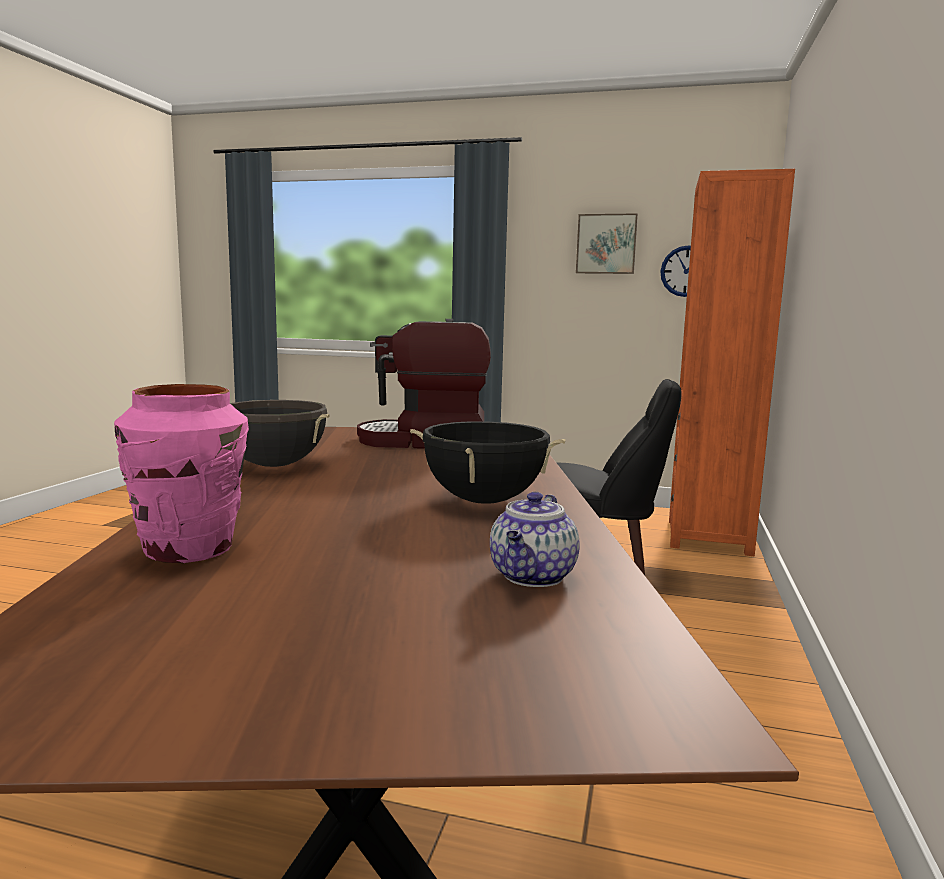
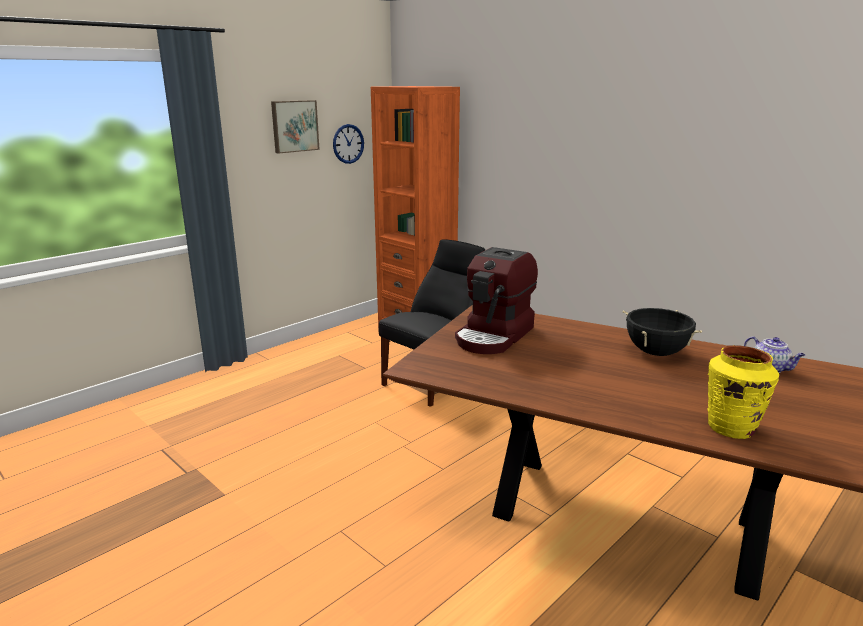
camera: 60 degrees left, 10 degrees up
(190, 549) = (731, 428): pink vase -> yellow vase
(275, 465) = (545, 388): black cooking pot -> none

